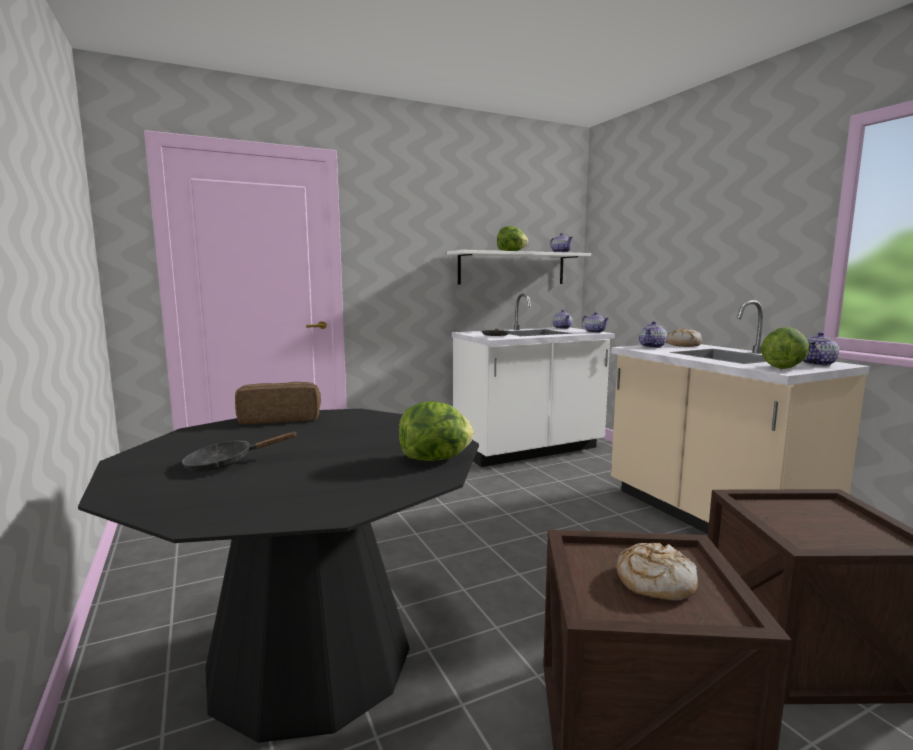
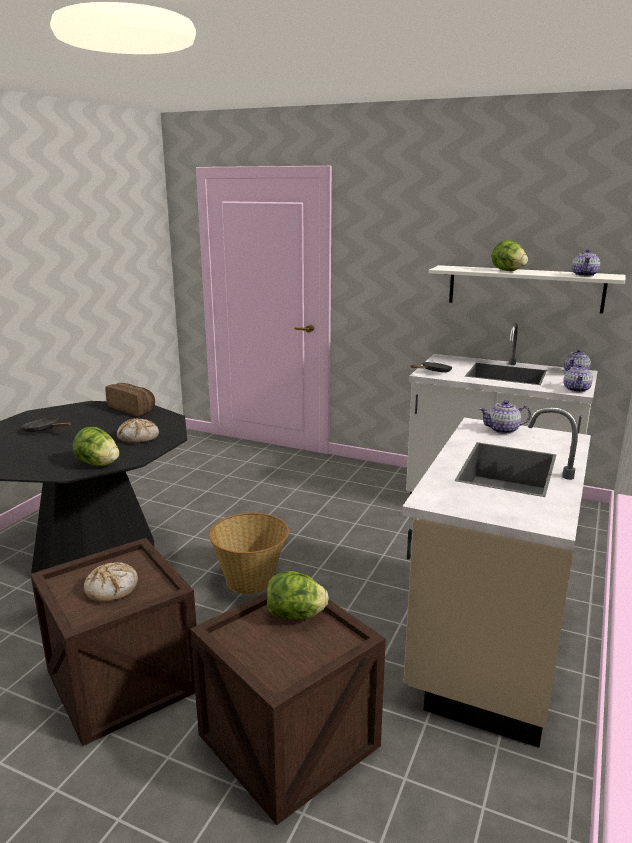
camera: 50 degrees right, 10 degrees up
(514, 572) = (251, 580): none -> basket
(683, 345) = (553, 439): bread -> bread (138, 437)
(782, 368) = (452, 499): lettuce -> lettuce (295, 615)
(818, 364) = (526, 512): teapot -> none

